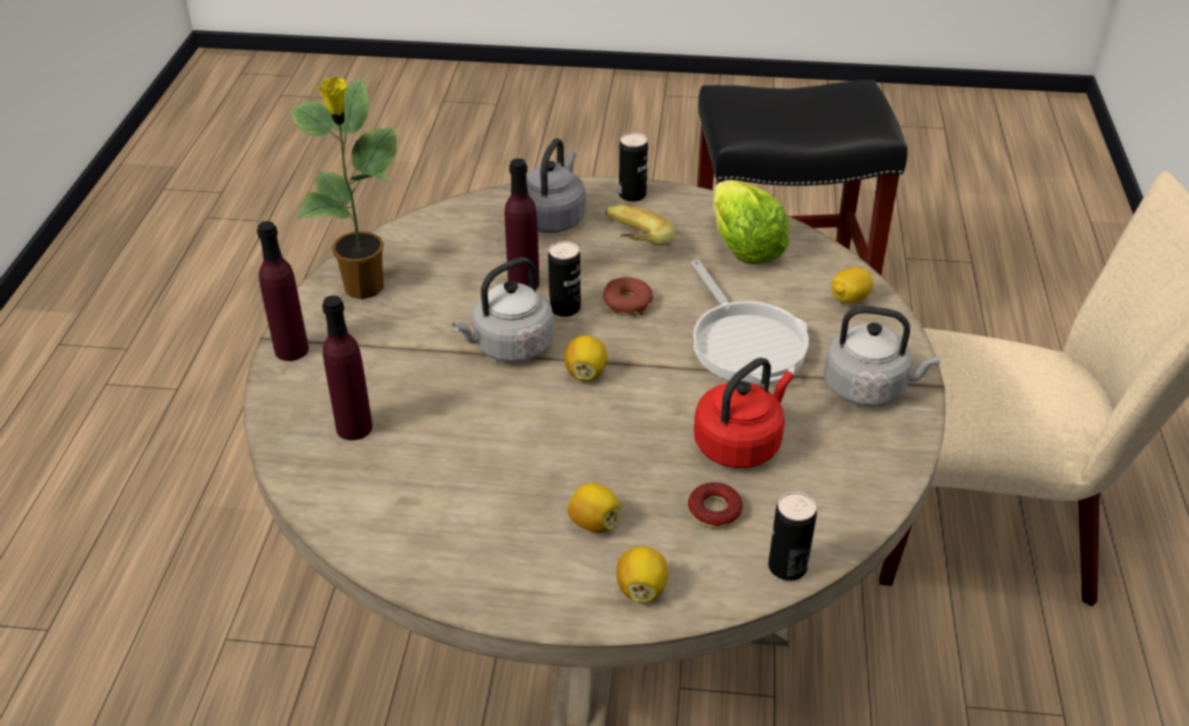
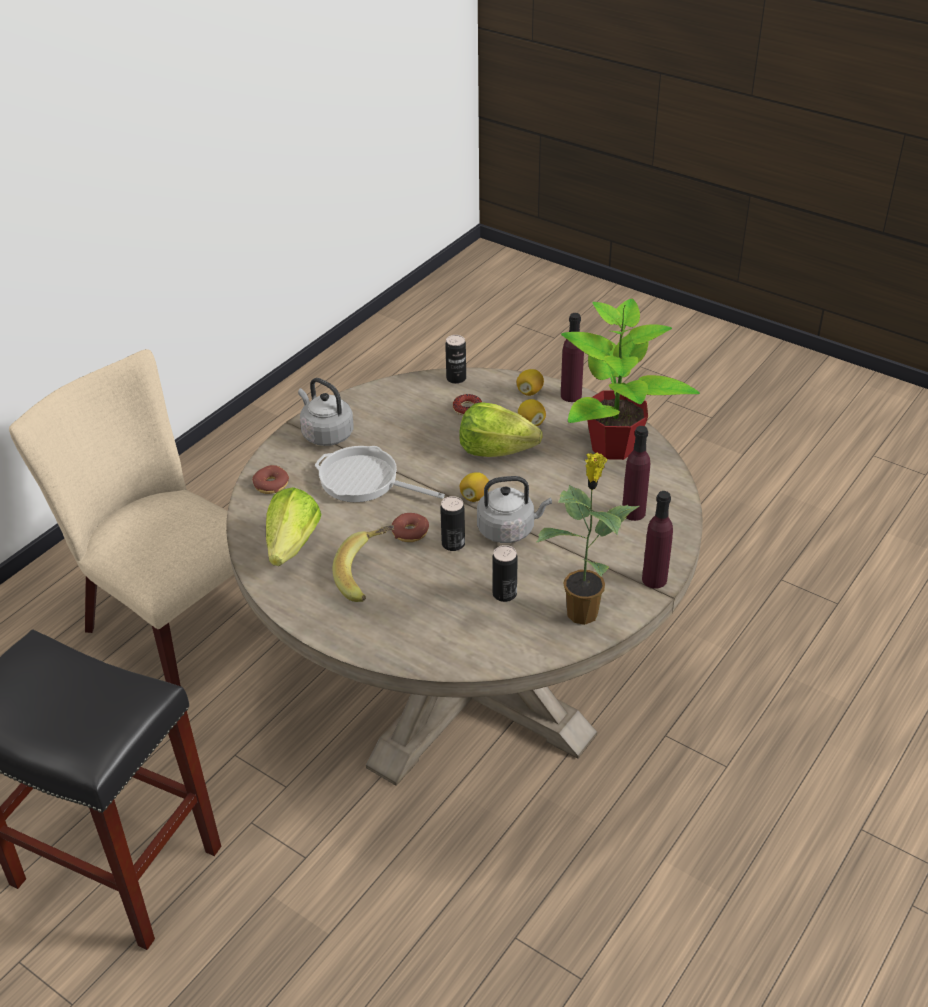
camera: 150 degrees left, 0 degrees up
(433, 528) = (614, 447): none -> potted plant
(523, 283) = (466, 573): purple bottle -> purple bottle (571, 395)
(552, 218) = (402, 624): grey kettle -> none
(612, 453) = (496, 450): none -> lettuce
(632, 195) = (322, 623): can -> can (504, 594)
(740, 443) = (424, 432): red kettle -> none
(745, 343) = (364, 481): frying pan -> frying pan turned 75 degrees counterclockwise
(849, 299) = (271, 484): lemon -> donut

